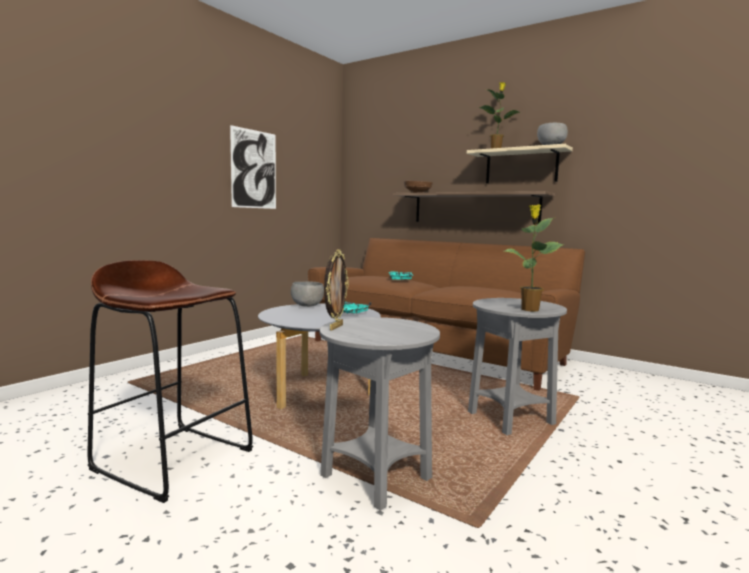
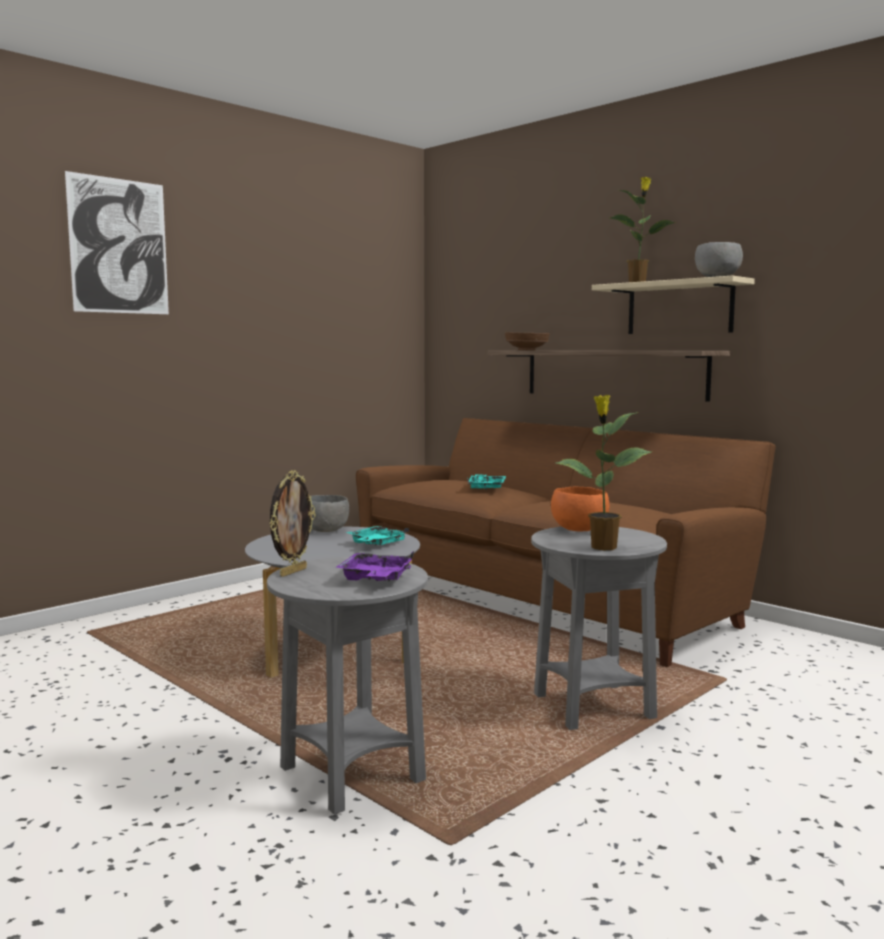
camera: 10 degrees right, 0 degrees up
(174, 459) = (109, 736): brown stool -> none
(254, 169) = (277, 323): picture -> picture (119, 246)
(403, 331) = (375, 579): none -> purple tray
(499, 300) = (579, 530): none -> orange bowl

